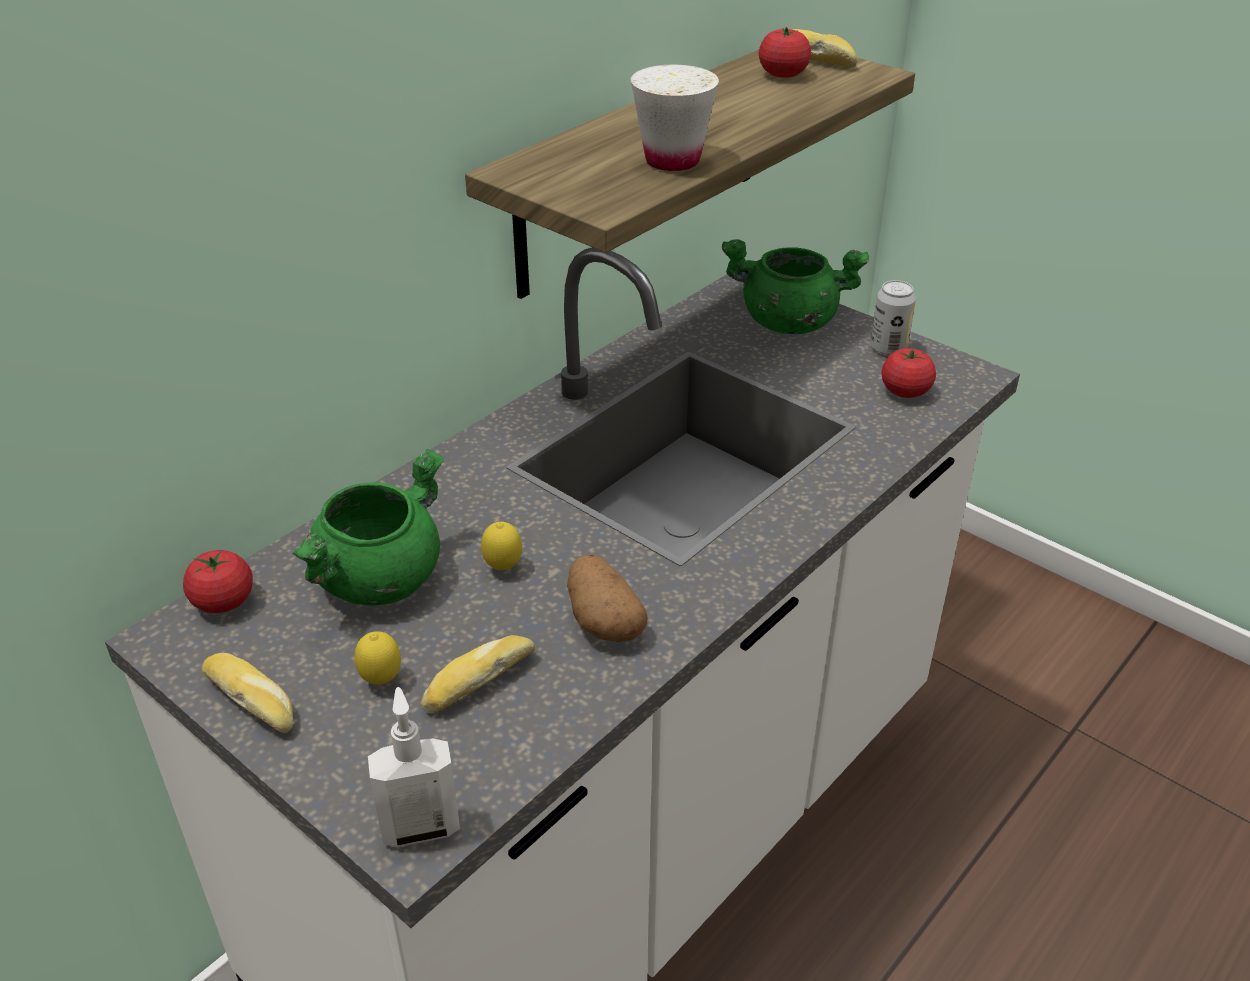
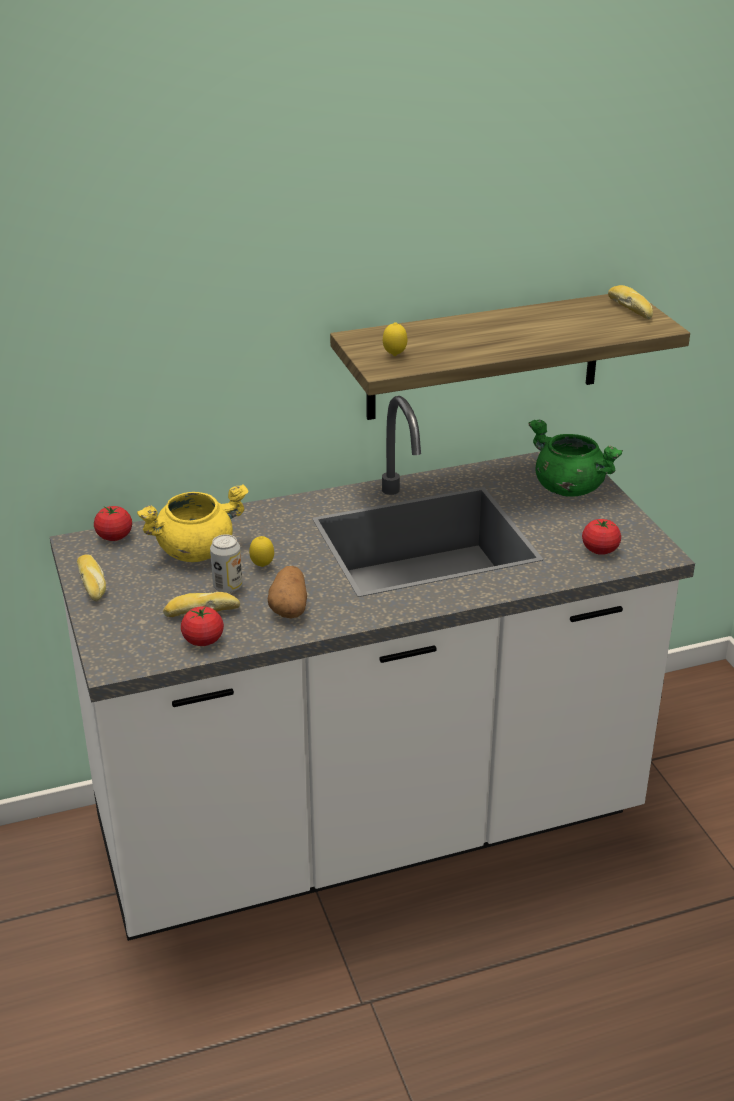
camera: 30 degrees right, 5 degrees down
(378, 578) = (196, 550): green cooking pot -> yellow cooking pot
(381, 681) = (157, 596): lemon -> lemon (394, 355)
(420, 827) = (121, 660): soap dispenser -> none
(672, 161) = (453, 352): white cup -> none
(783, 74) = (595, 314): tomato -> tomato (203, 640)
(888, 348) = (619, 522): can -> can (228, 586)

